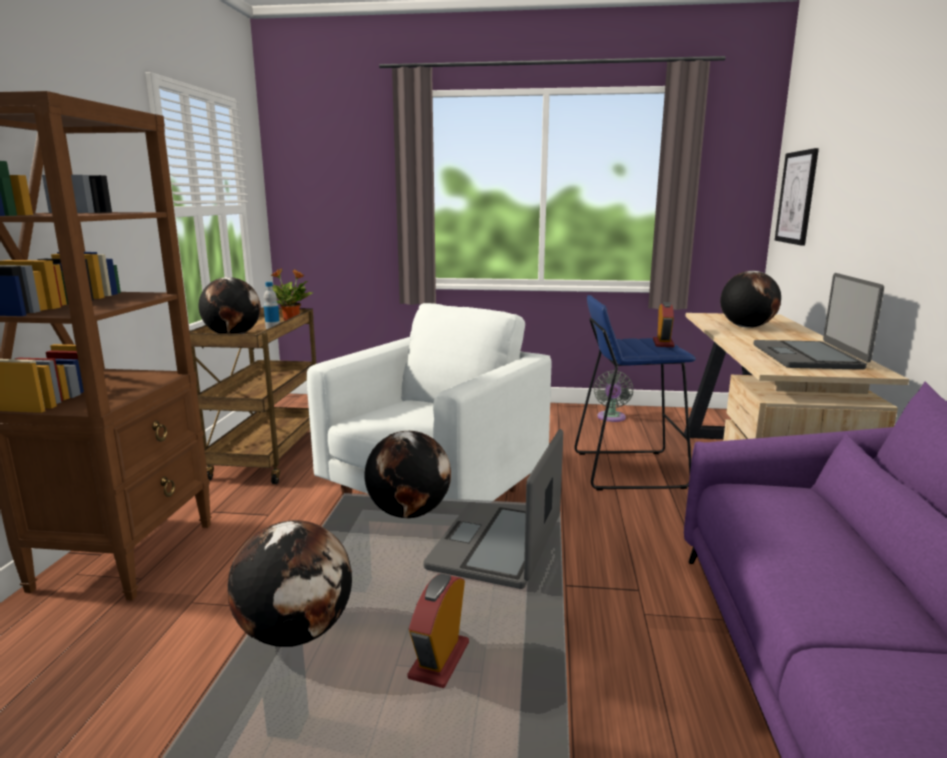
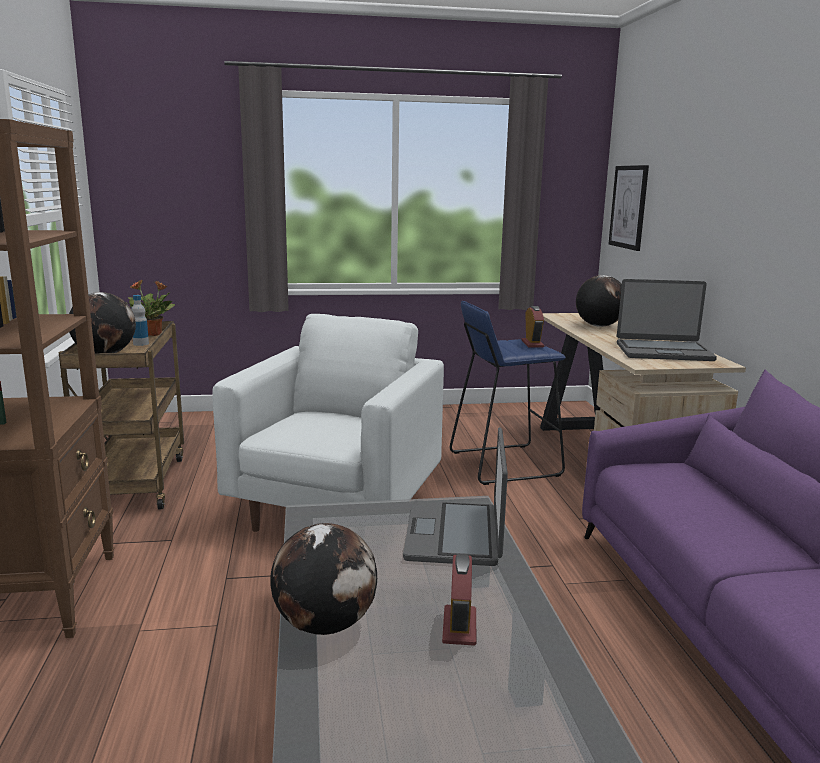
camera: 15 degrees left, 0 degrees up
(409, 513) = (360, 516): globe -> none
(611, 418) = (469, 417): grey fan -> none
(808, 357) = (663, 352): laptop -> laptop turned 75 degrees counterclockwise

